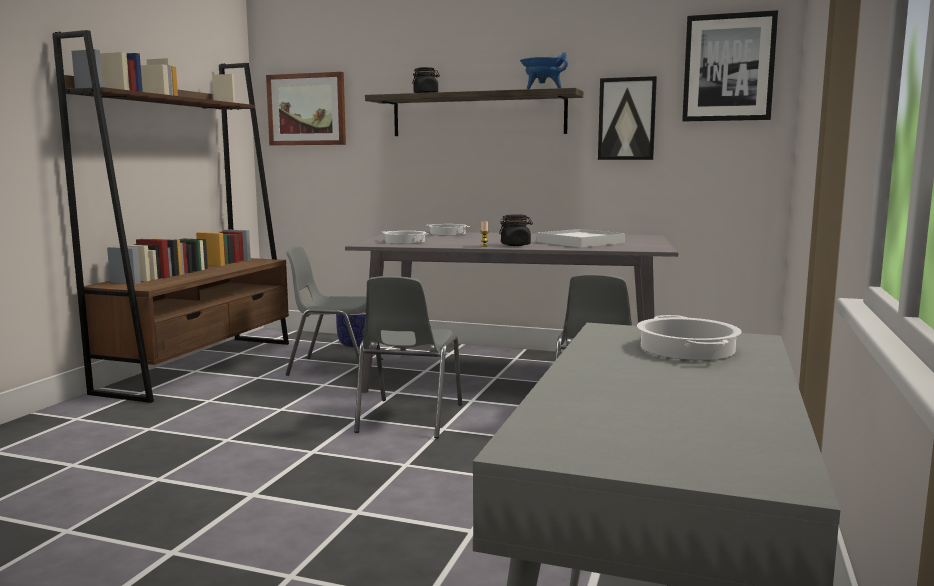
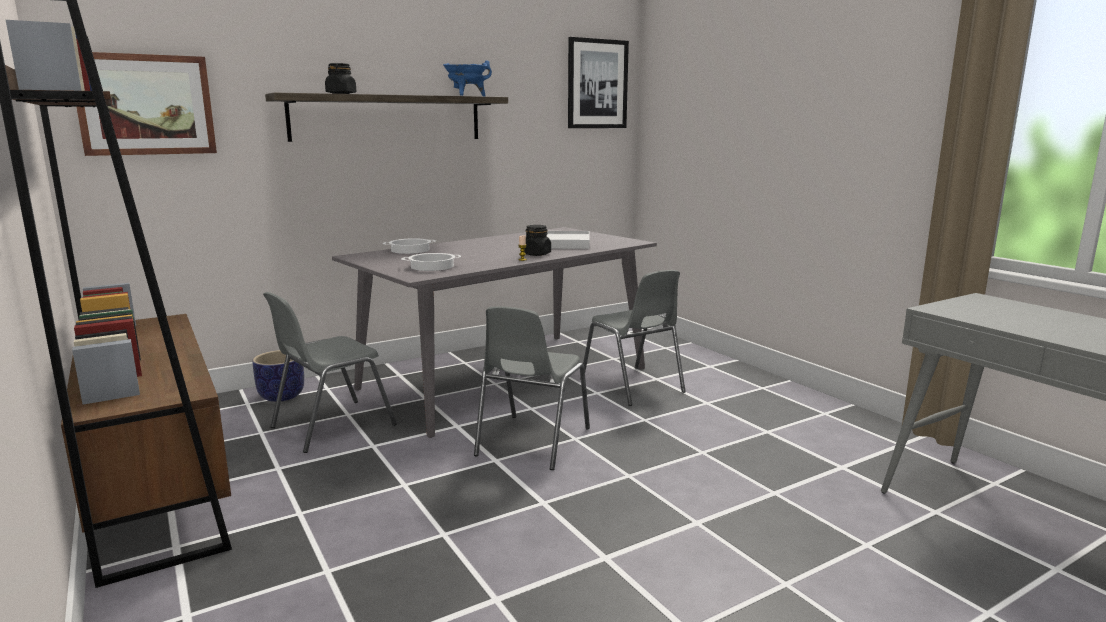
camera: 50 degrees left, 5 degrees up
(408, 419) = (531, 442): grey chair -> grey chair turned 60 degrees clockwise
(627, 119) = (526, 125): picture -> none
(685, 348) = (1001, 310): cooking pot -> none

